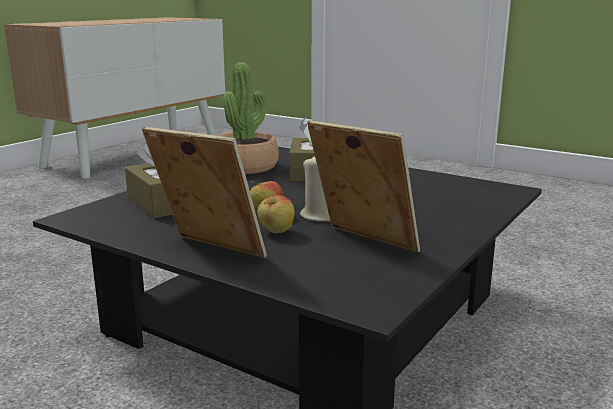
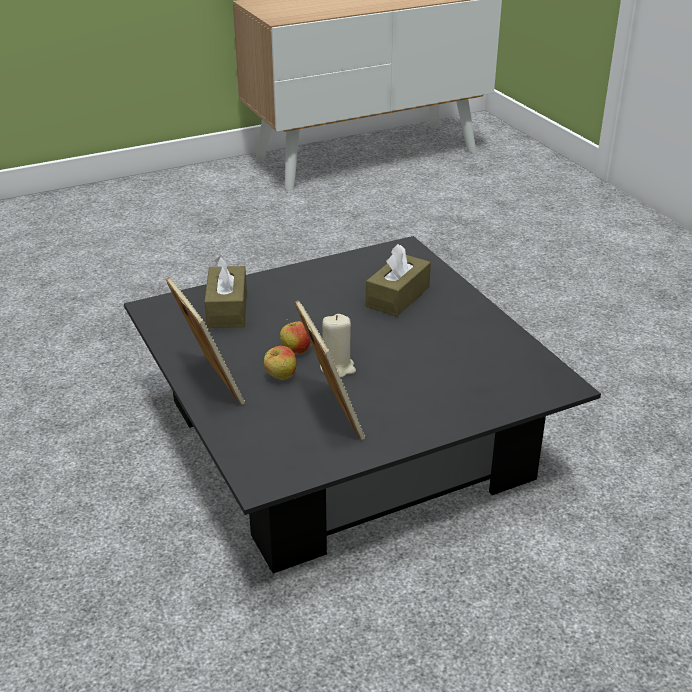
camera: 30 degrees right, 15 degrees up
(244, 167) = (348, 271): potted plant -> none

